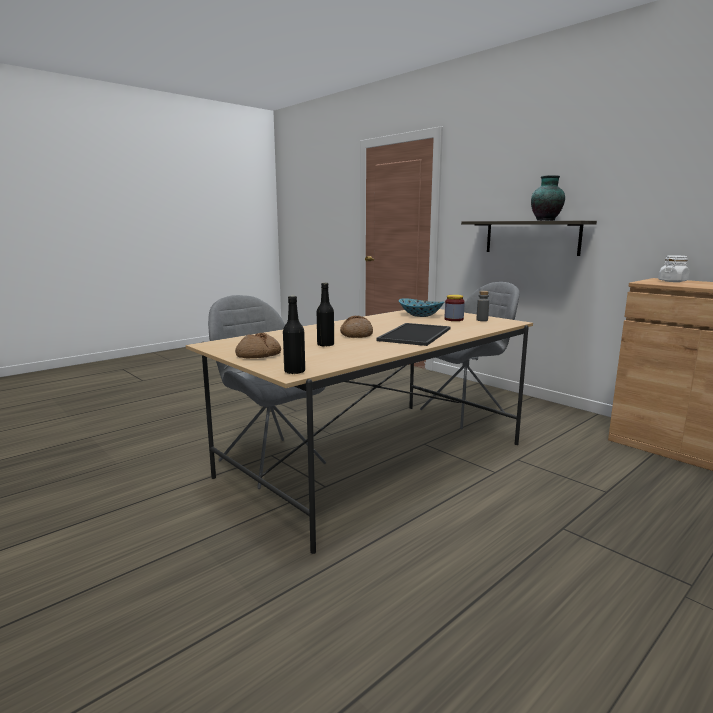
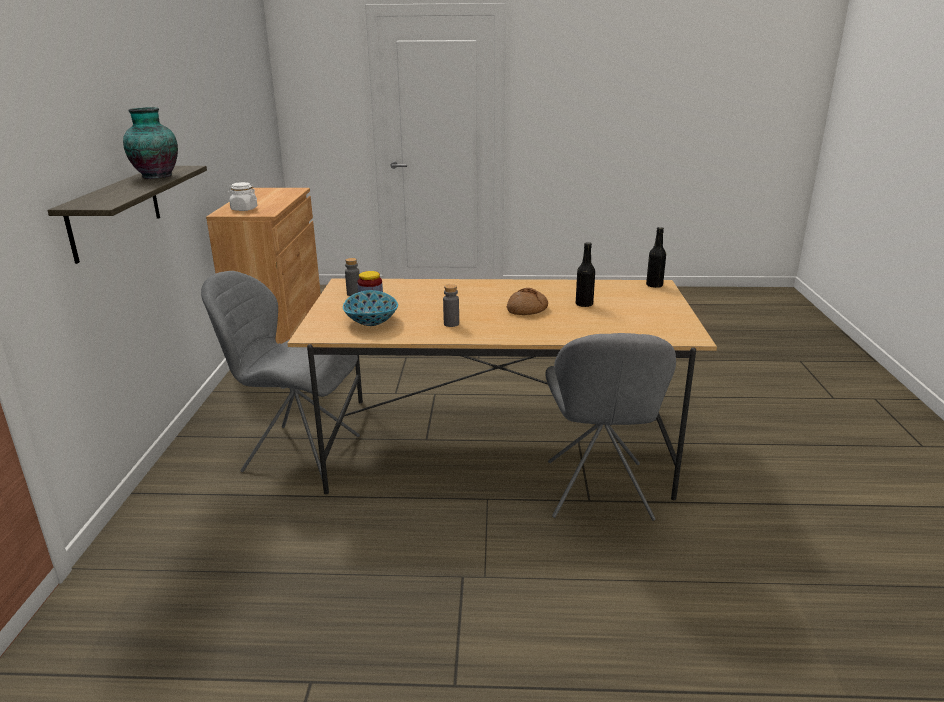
camera: 135 degrees left, 10 degrees up
(258, 355) = (659, 308): bread -> none
(378, 322) = (451, 324): none -> grey bottle
(414, 334) = (478, 295): tray -> none

